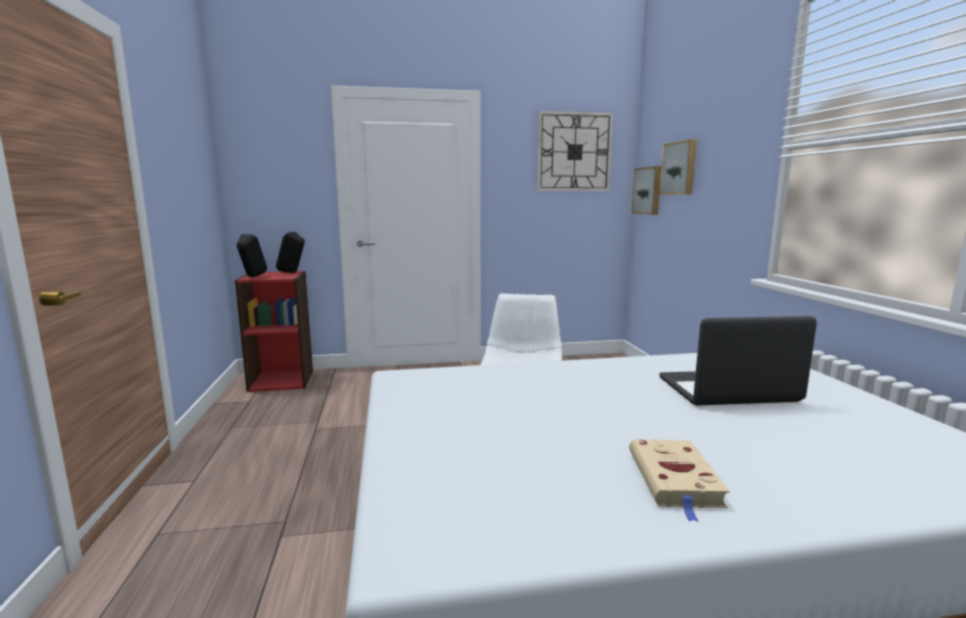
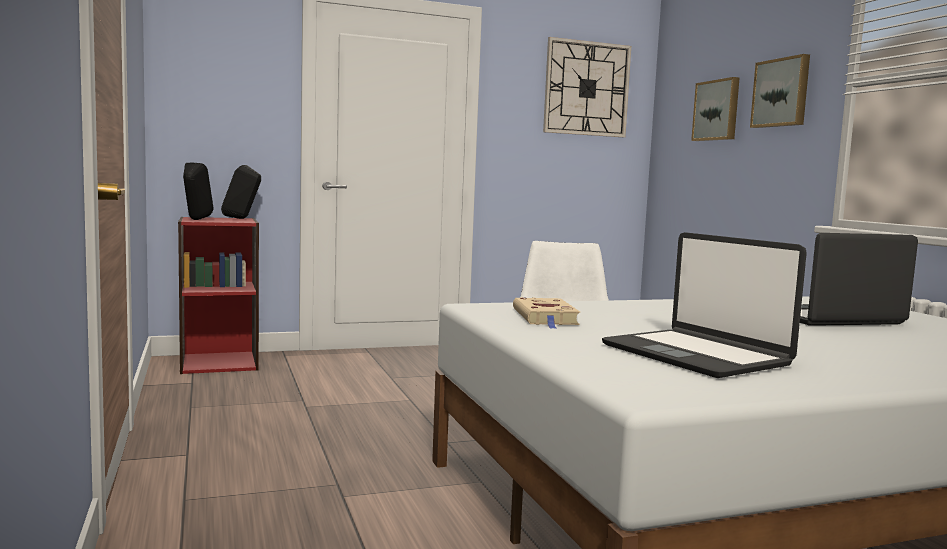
camera: 10 degrees left, 5 degrees down
(530, 467) = (696, 355): none -> laptop
(648, 190) = (673, 137): picture -> picture (781, 93)
(675, 480) = (835, 361): beige book -> beige book (546, 318)

